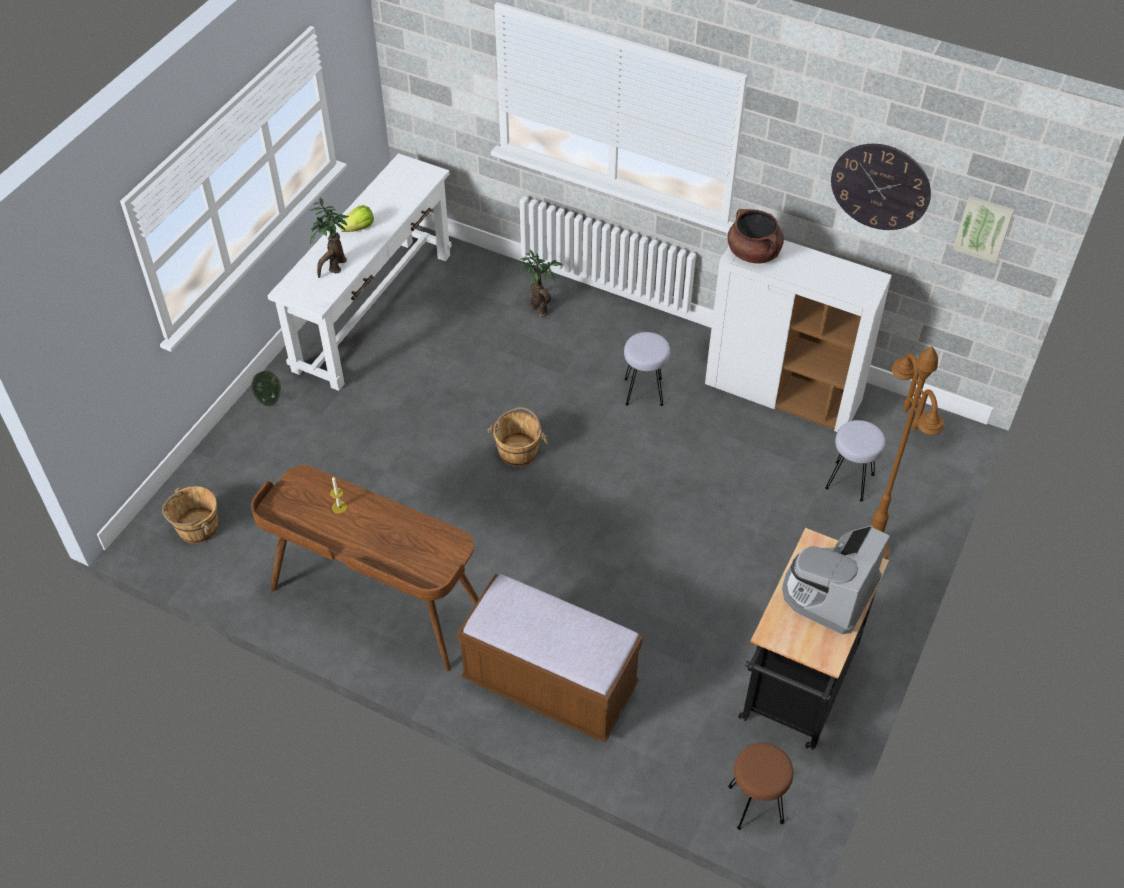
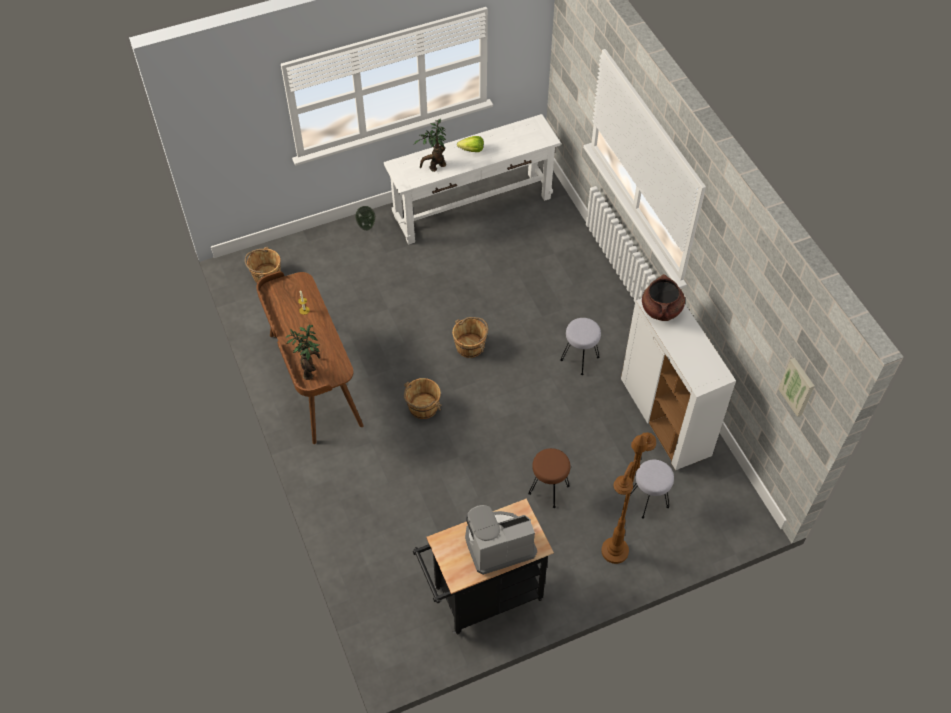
camera: 40 degrees right, 5 degrees up
(532, 547) = (422, 407): none -> brown bucket
(538, 307) = (570, 265): potted plant -> potted plant (310, 370)
(550, 684) = (356, 490): brown bench -> none
(754, 804) = (395, 637): brown stool -> brown stool (548, 489)
(880, 186) = (753, 315): wall clock -> none

